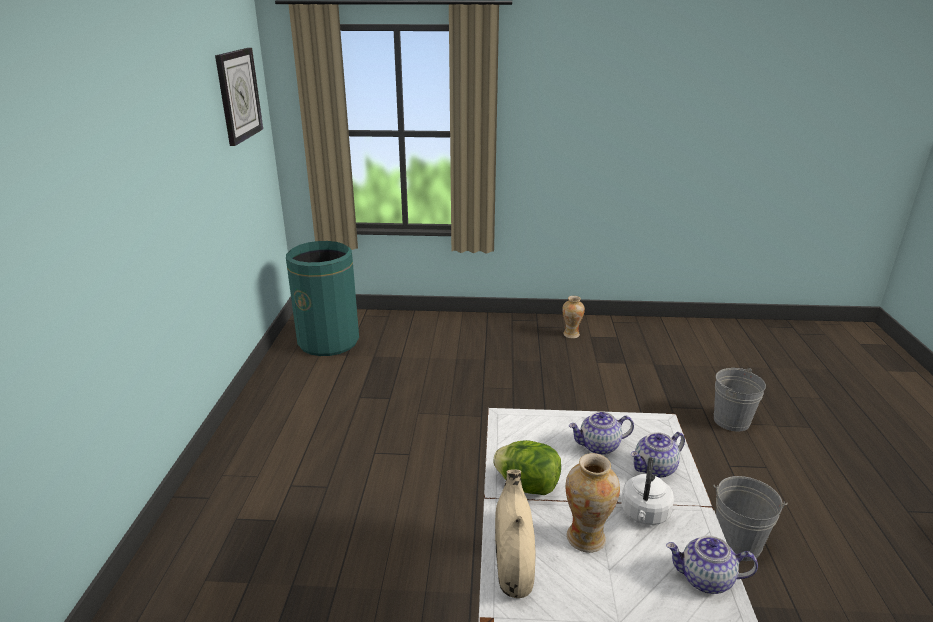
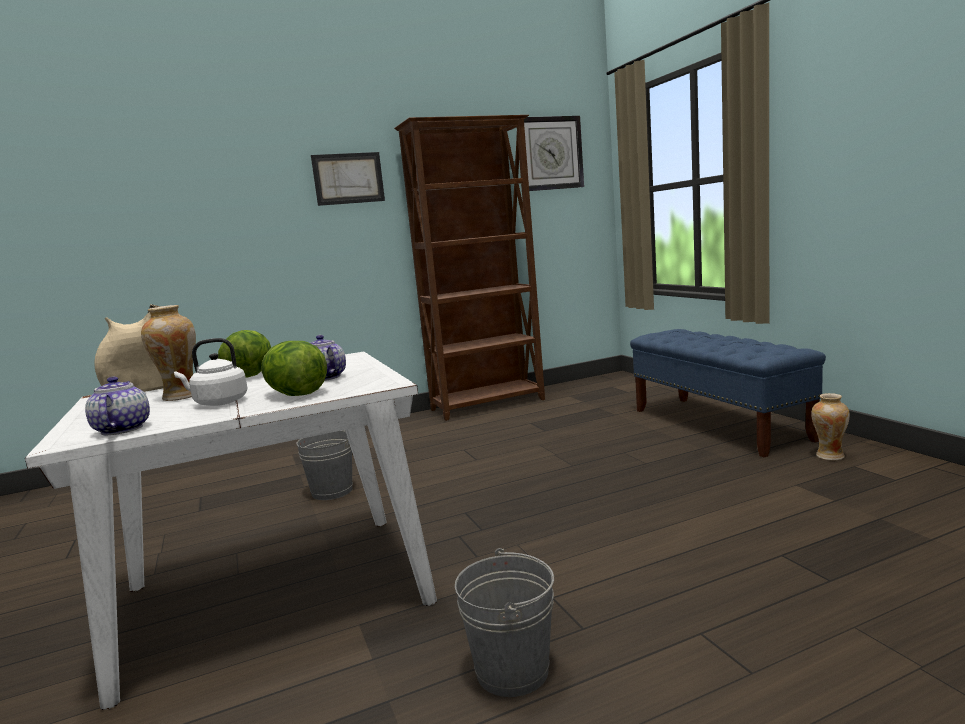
camera: 65 degrees right, 15 degrees down
(109, 173) = (348, 178): none -> picture
(269, 398) = (489, 405): none -> brown bookcase
(329, 341) = (592, 391): green trash can -> none
(480, 336) = (718, 424): none -> blue bench
(655, 469) = (296, 394): teapot -> lettuce
(731, 420) = (842, 613): grey bucket -> grey bucket (332, 491)

